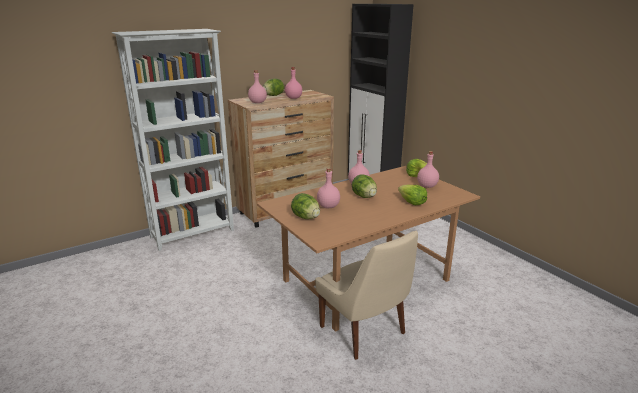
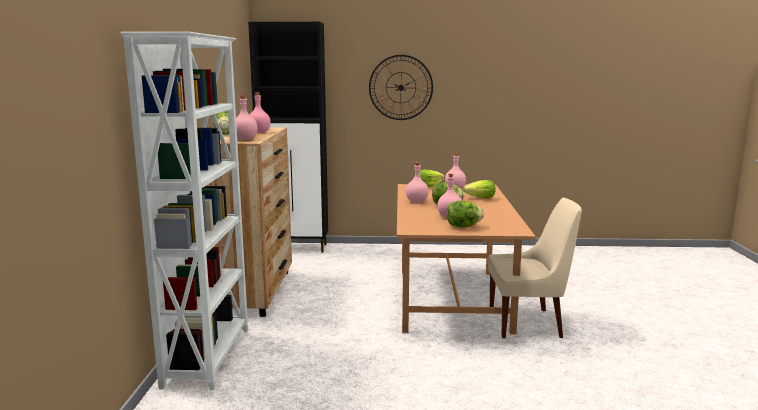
camera: 55 degrees left, 10 degrees down
(464, 72) = (400, 87): none -> wall clock

